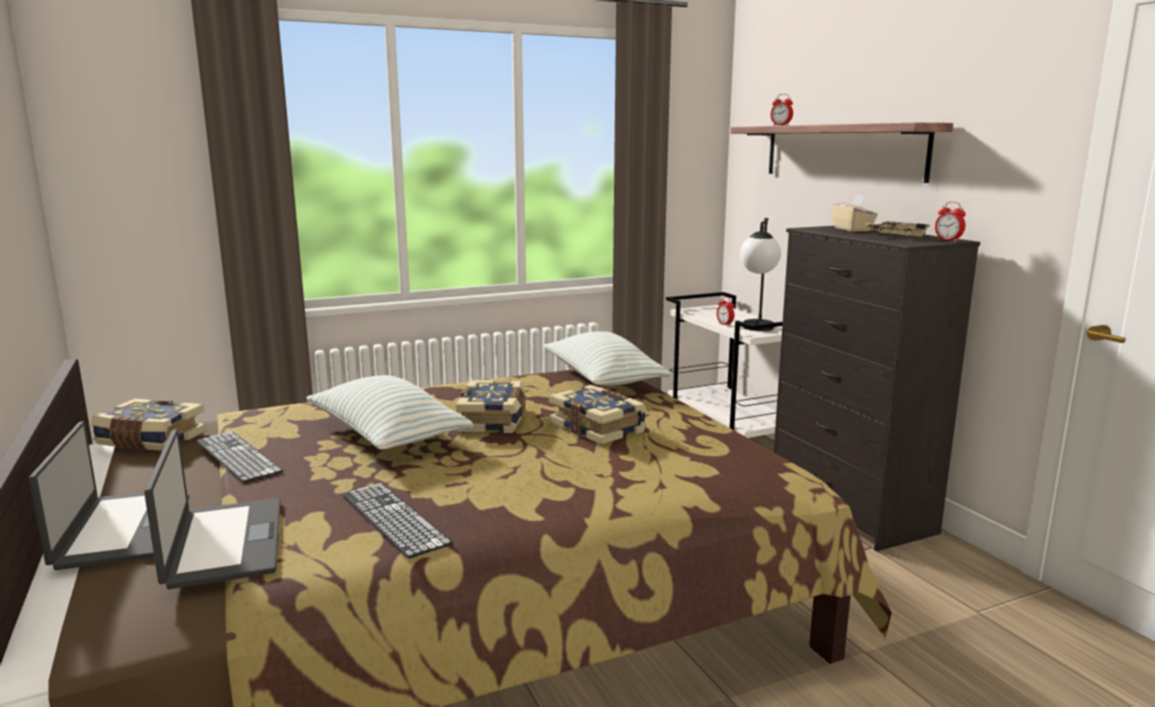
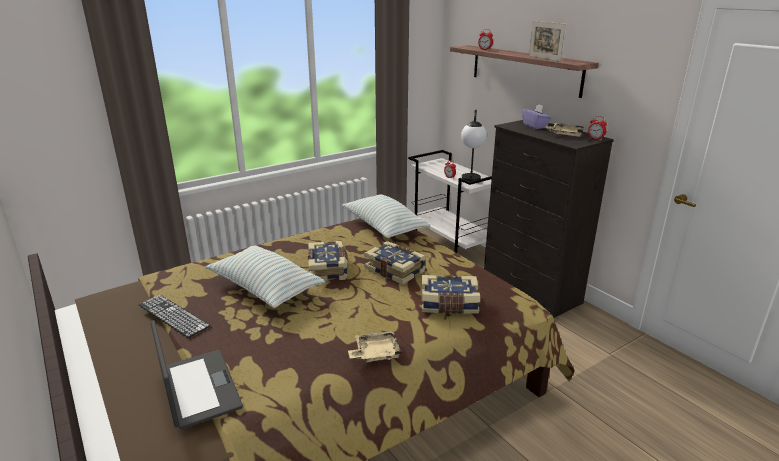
camera: 10 degrees left, 10 degrees up
(120, 528) = (121, 382): laptop -> none
(150, 440) = (102, 305): book -> book (449, 304)
(394, 518) = (297, 357): keyboard -> none
(520, 524) = (375, 353): none -> beige tray
(852, 229) = (535, 126): beige tissue box -> purple tissue box
(866, 123) = (544, 58): none -> picture frame

